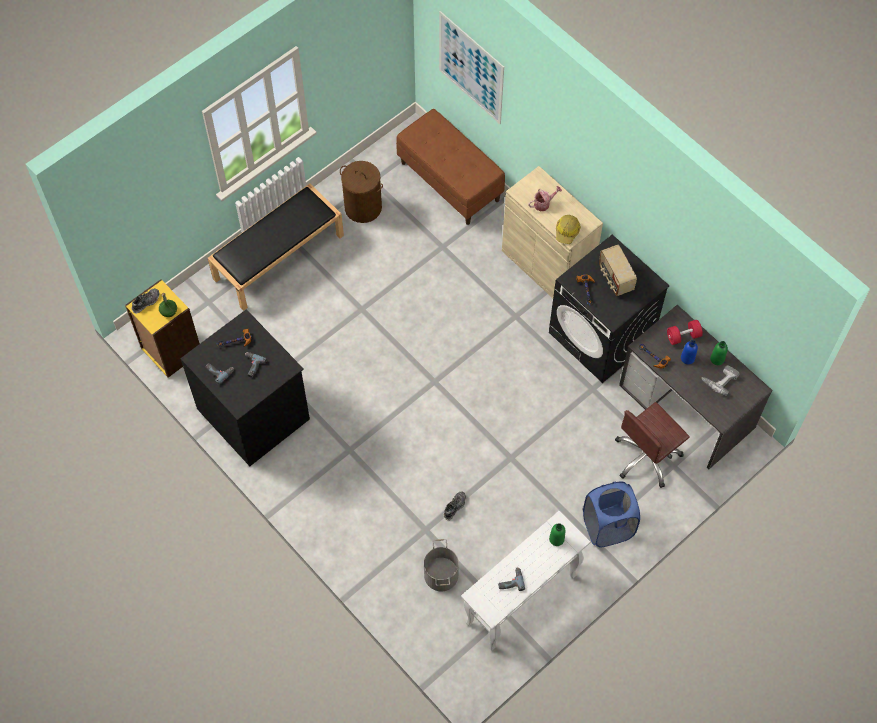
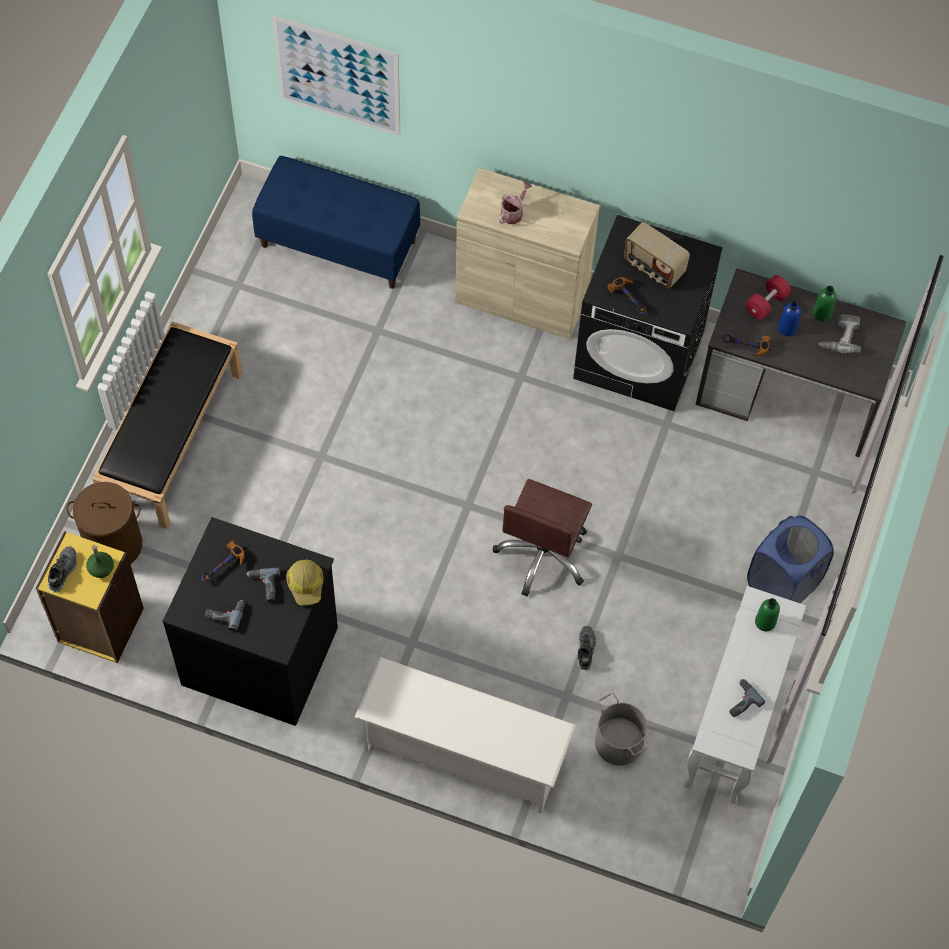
camera: 30 degrees left, 0 degrees up
(340, 533) = (463, 752): none -> white shoe rack
(363, 207) = (246, 325): brown laundry basket -> brown laundry basket (114, 544)
(450, 181) = (339, 243): brown bench -> blue bench
(567, 231) = (563, 234): hard hat -> hard hat (306, 584)
(647, 457) = (779, 476): brown office chair -> brown office chair (543, 554)

